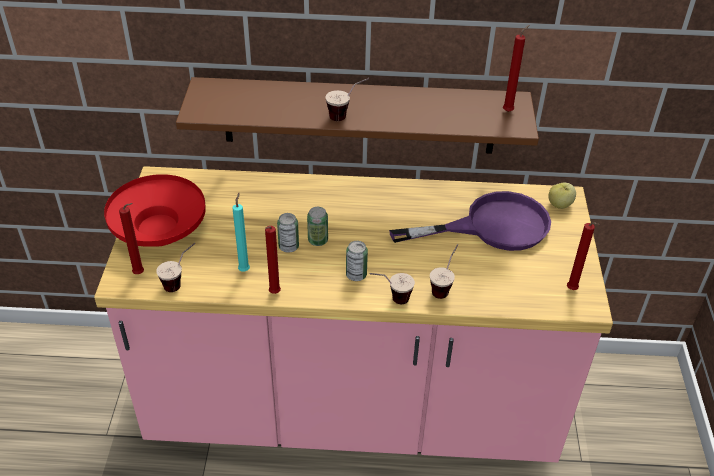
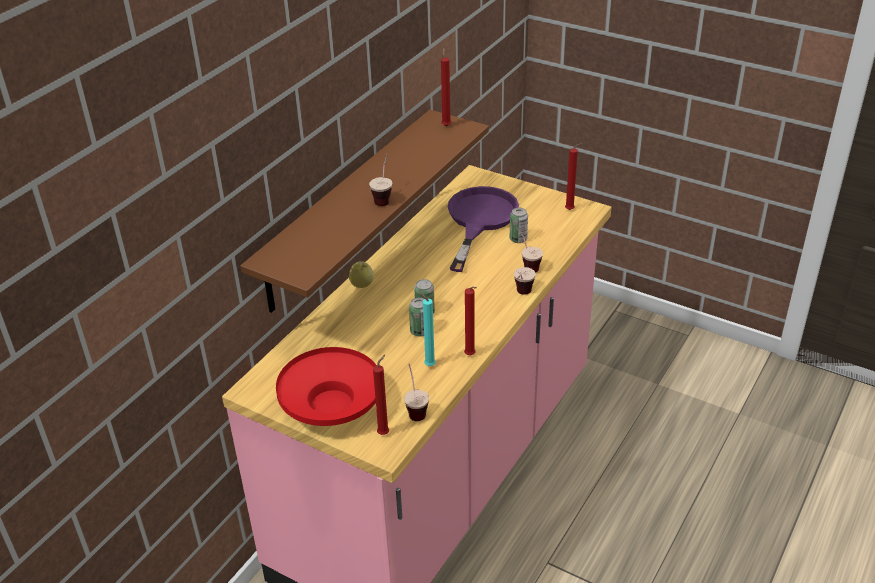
camera: 60 degrees left, 5 degrees down
(356, 275) = (481, 304): can -> can (518, 239)
(560, 205) = (481, 181): apple -> apple (362, 284)

